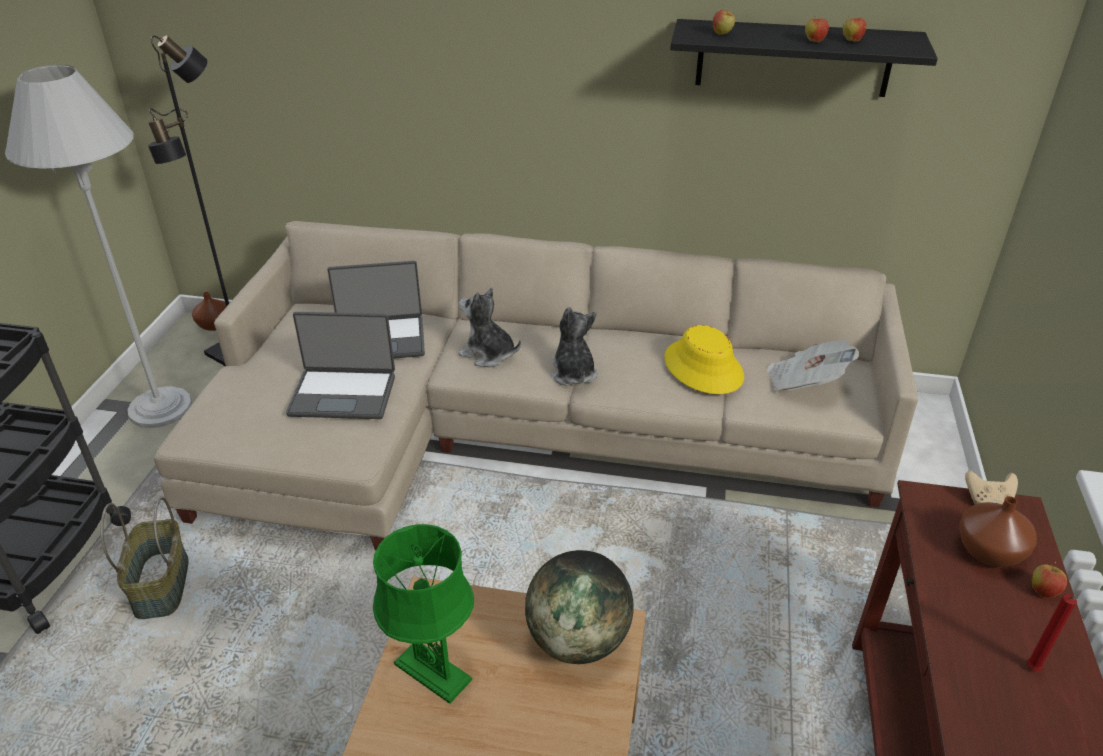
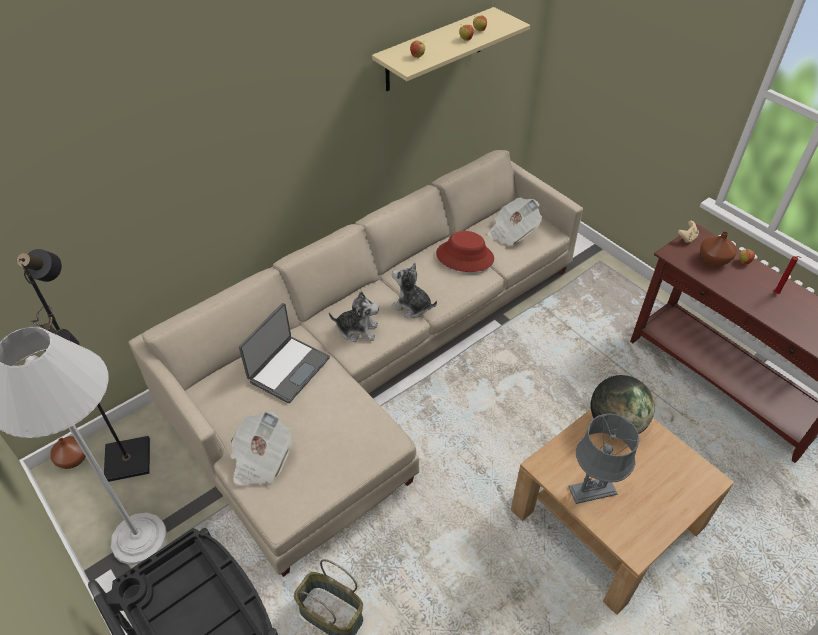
camera: 50 degrees left, 10 degrees up
(248, 385) = (261, 460): none -> newspaper
(343, 394) = (325, 415): laptop -> none
(433, 672) = (592, 490): green table lamp -> grey table lamp
(488, 354) = (357, 330): plush toy -> plush toy turned 150 degrees counterclockwise
(703, 367) = (465, 256): yellow hat -> red hat
(793, 58) = (434, 50): black shelf -> beige shelf

